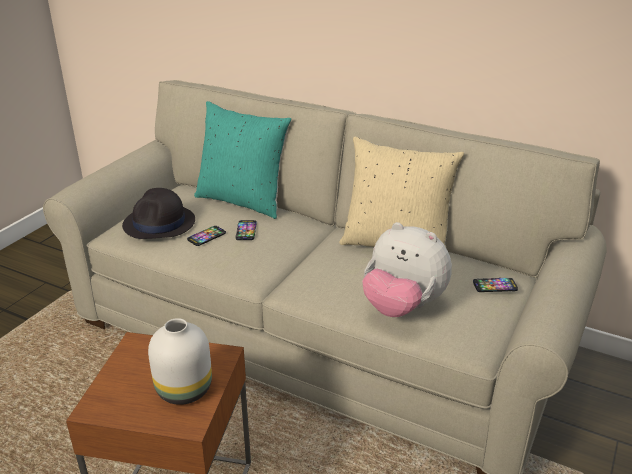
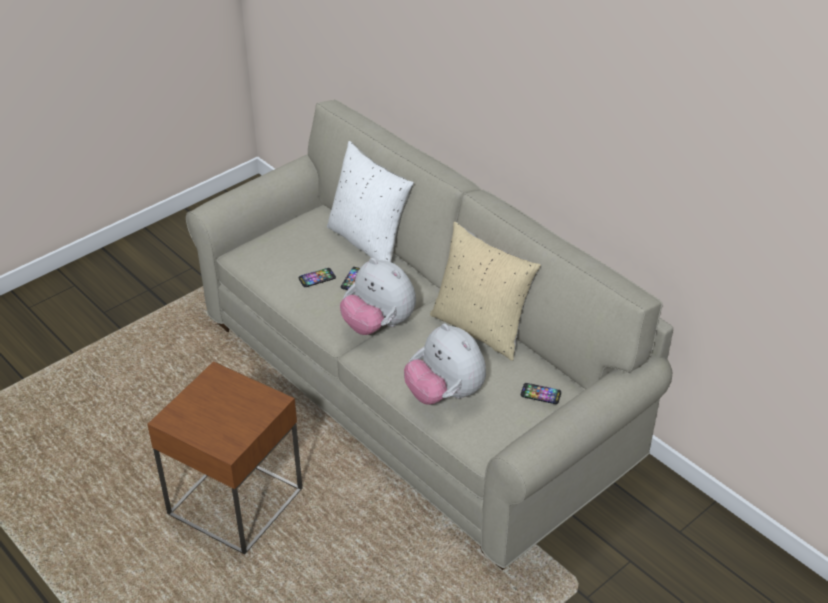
camera: 20 degrees right, 10 degrees up
(159, 224) = (282, 253): black hat -> none
(182, 390) = (234, 422): white vase -> none
(243, 201) = (369, 242): turquoise pillow -> white pillow
(291, 264) = (378, 325): none -> plush toy

